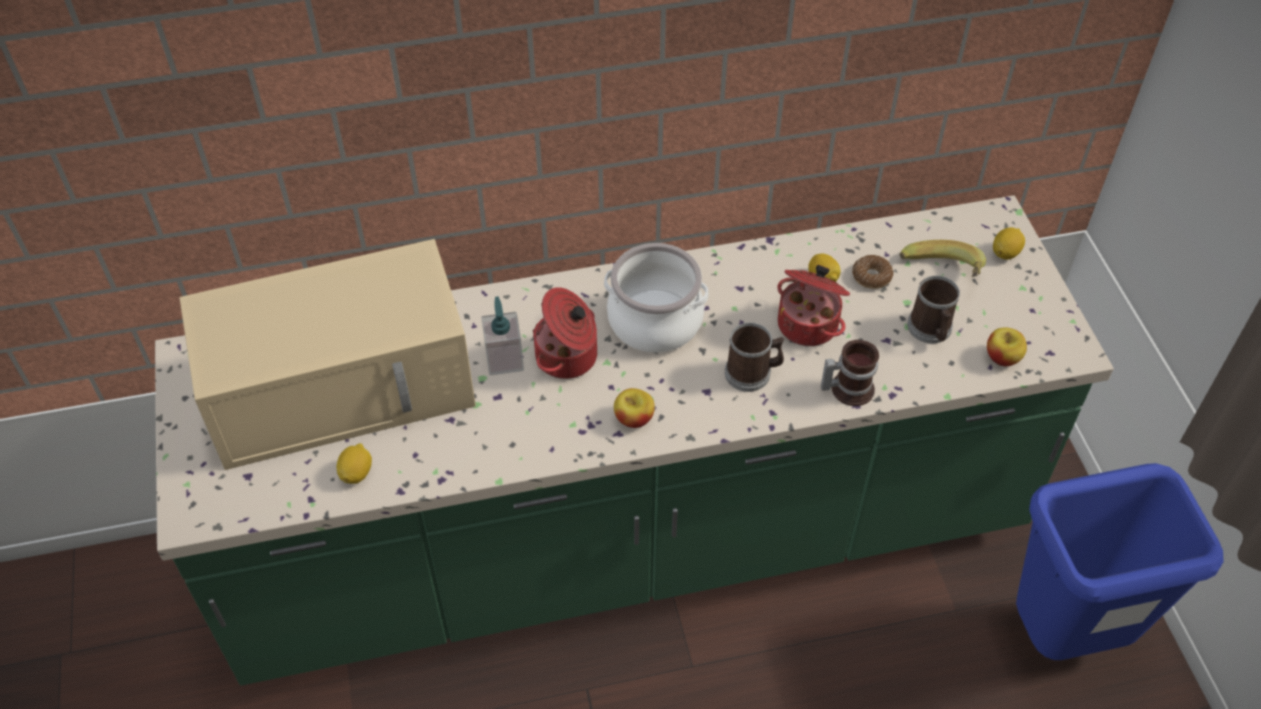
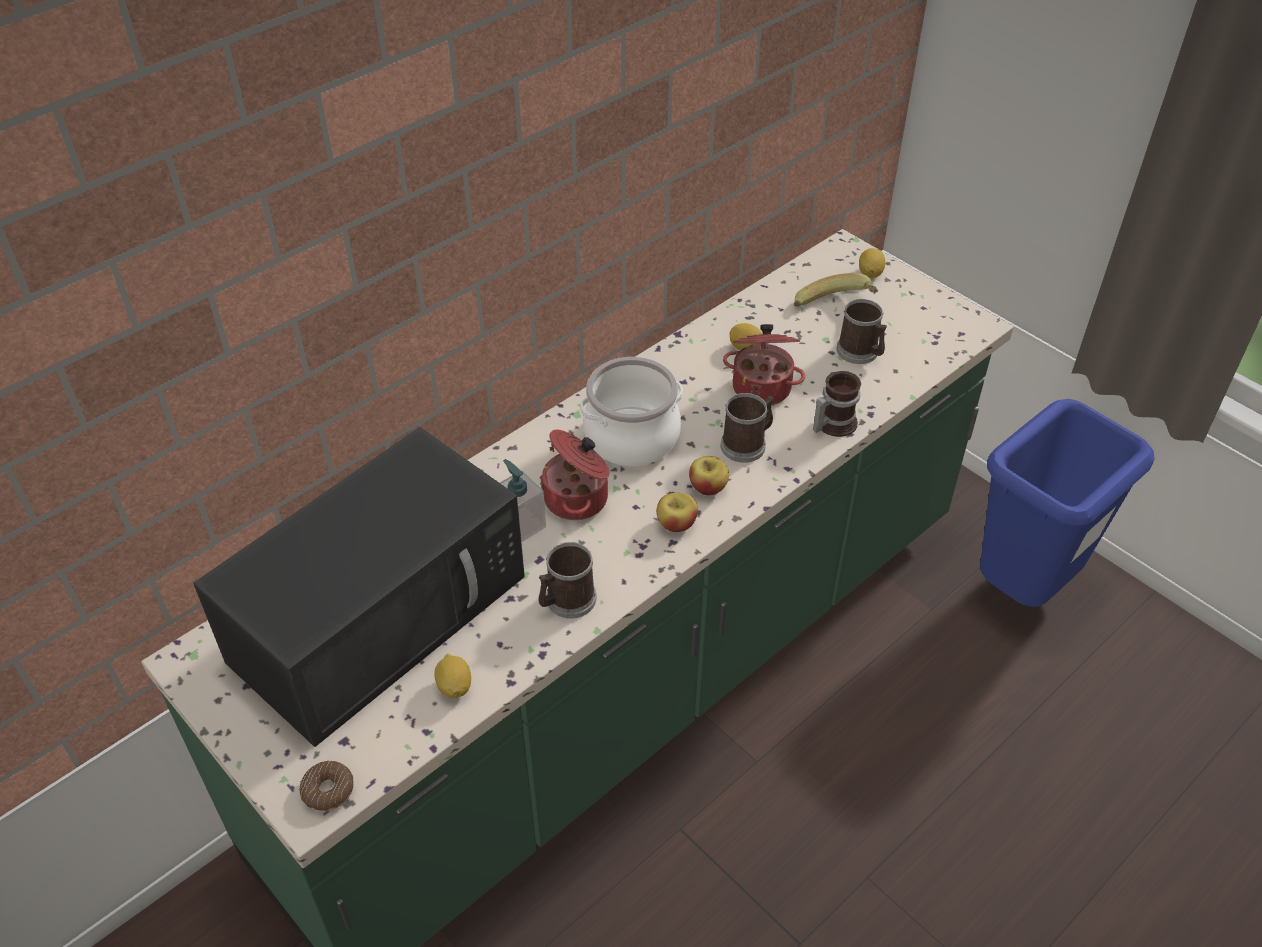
camera: 30 degrees left, 5 degrees down
(344, 386) = (381, 614): beige microwave -> black microwave
(493, 444) = (566, 601): none -> mug
(871, 276) = (782, 330): donut -> donut (328, 790)
(1002, 358) = (930, 351): apple -> apple (708, 487)

